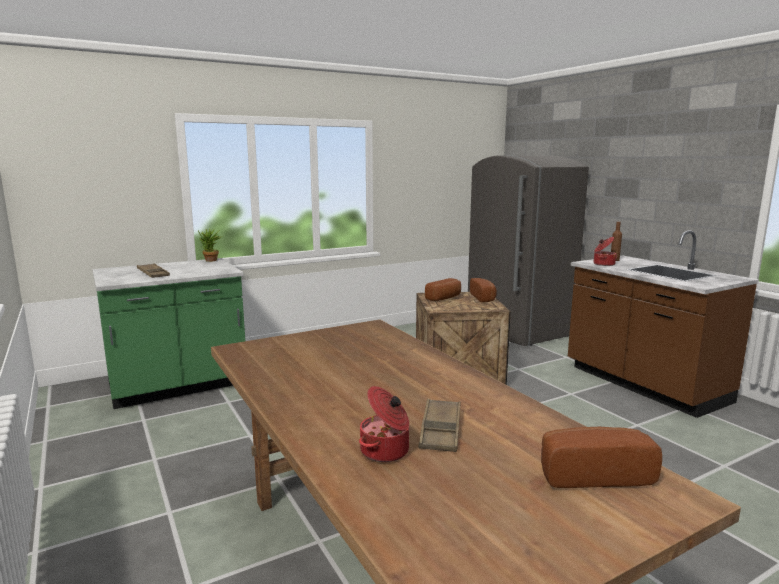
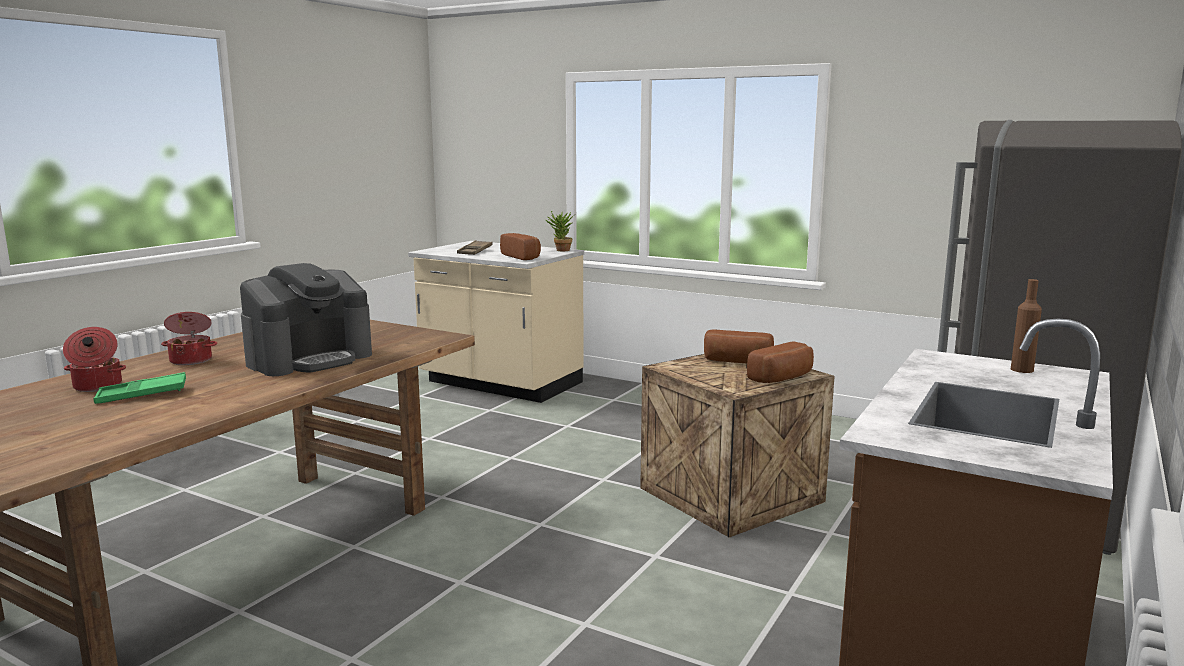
camera: 60 degrees right, 0 degrees up
(178, 386) = (500, 384): green counter -> beige counter
(387, 365) = (310, 359): none -> coffee machine
(440, 430) = (142, 394): brown tray -> green tray
(592, 474) = (48, 448): bread -> bread (523, 257)
(603, 264) = (947, 366): cooking pot -> cooking pot (191, 360)

